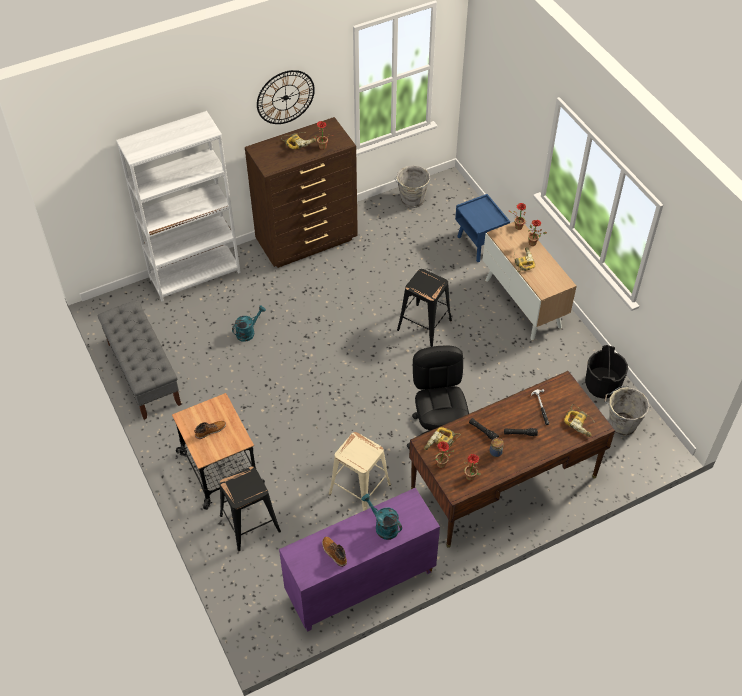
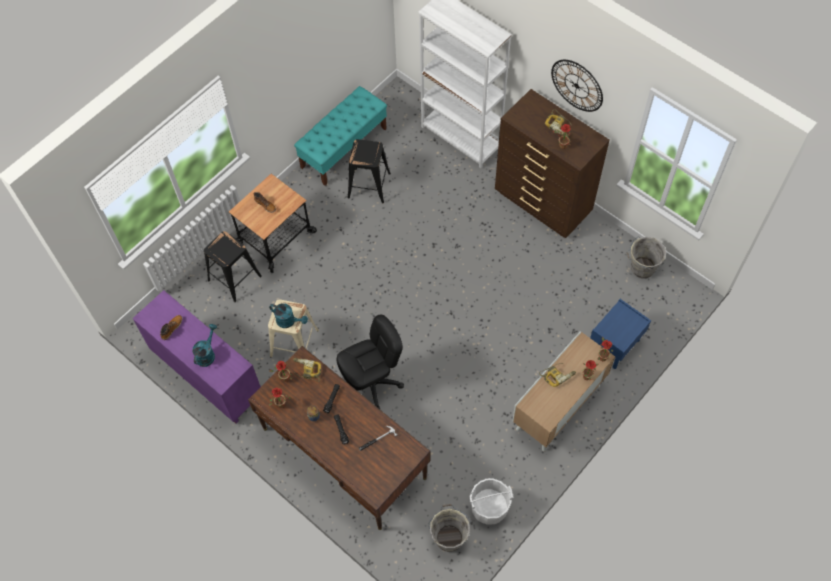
camera: 70 degrees right, 10 degrees up
(143, 373) = (344, 147): grey bench -> turquoise bench
(248, 332) = (418, 200): turquoise watering can -> turquoise watering can (289, 321)
(424, 324) = (491, 332): black stool -> black stool (369, 185)
(580, 423) = (372, 477): power drill -> none
(602, 385) = (489, 508): black bucket -> white bucket

